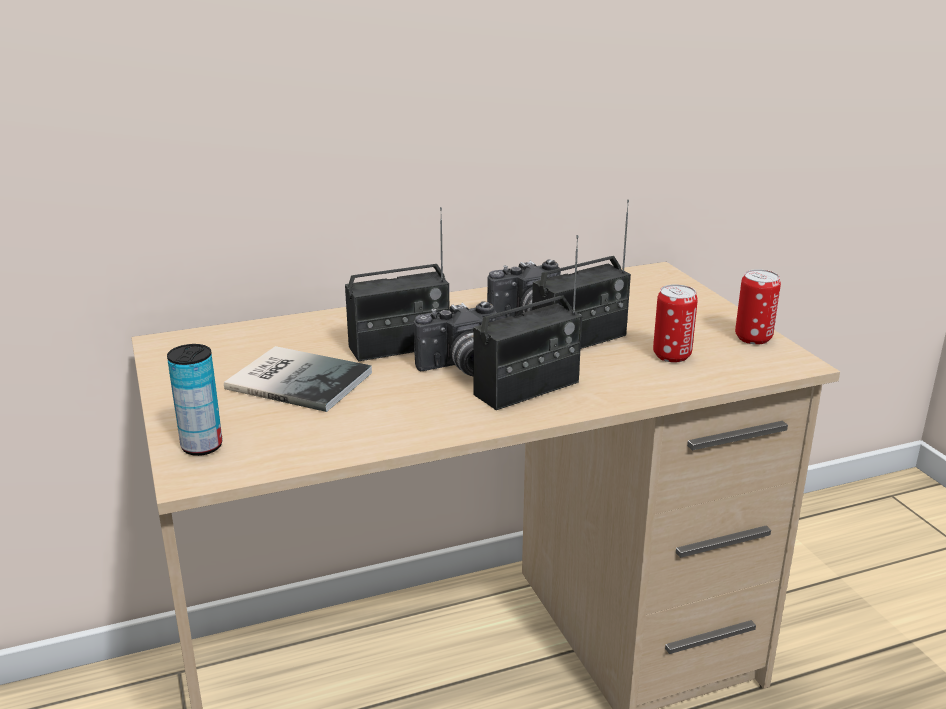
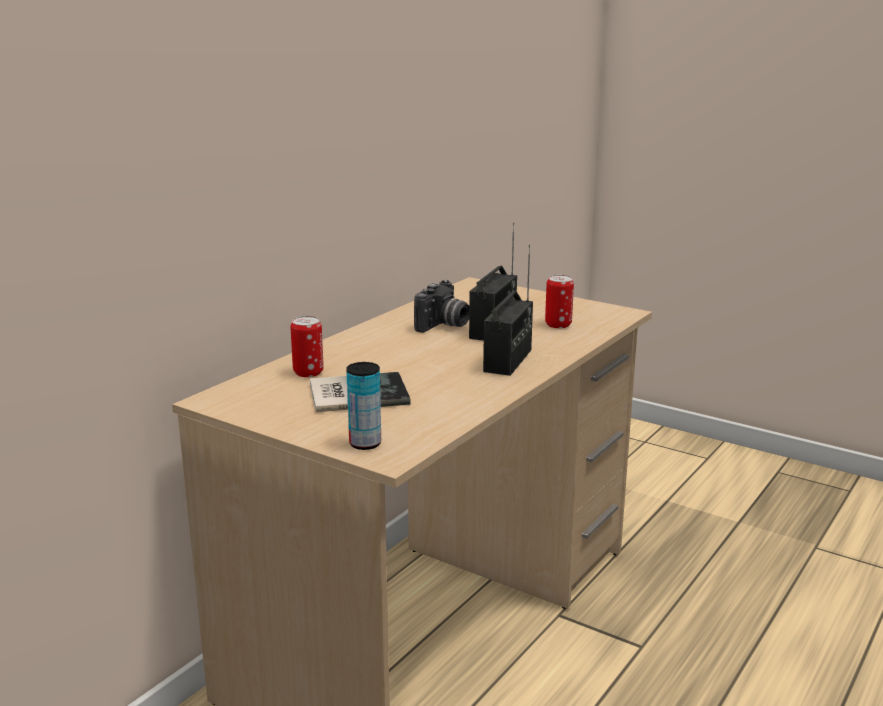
camera: 35 degrees left, 5 degrees down
(399, 347) = (388, 360): radio -> none
(462, 368) = (451, 361): camera -> none
(753, 338) = (585, 306): can -> can (308, 372)

